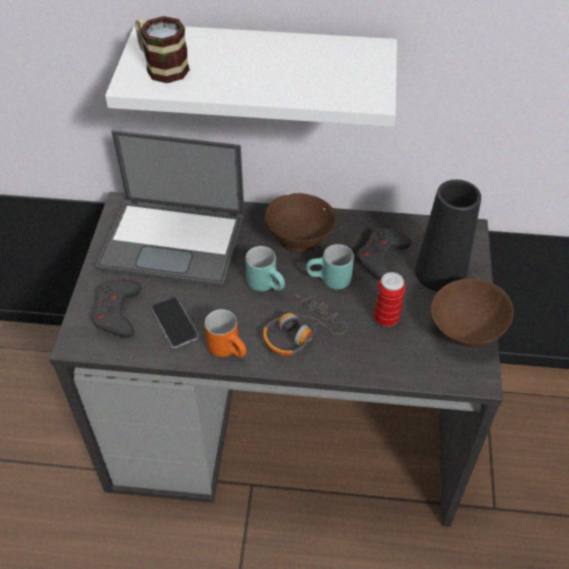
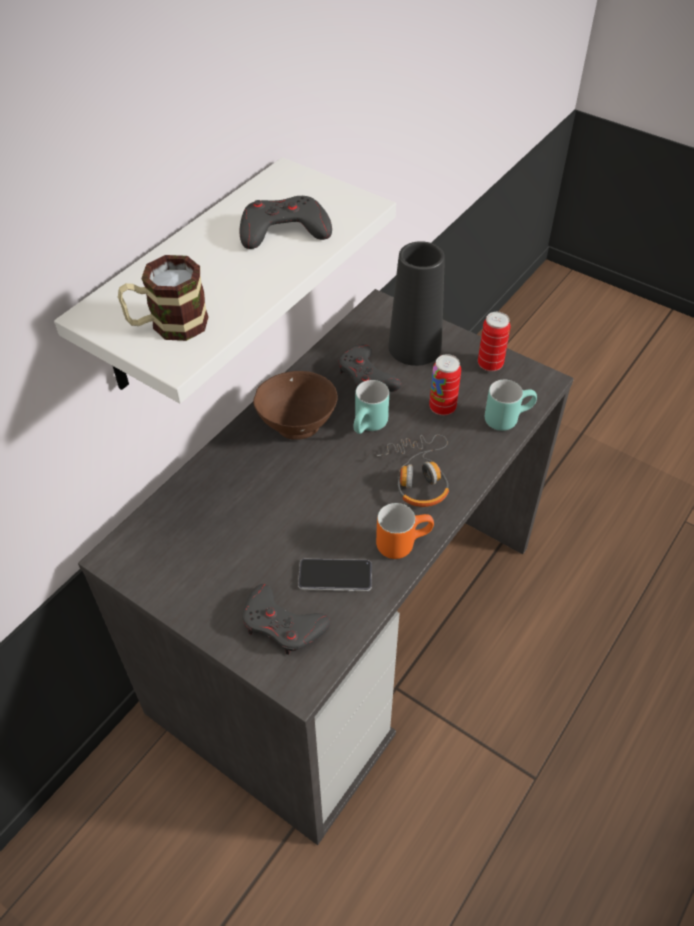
camera: 60 degrees left, 0 degrees up
(175, 241) = (216, 529): laptop -> none
(268, 284) = (339, 475): turquoise mug -> turquoise mug (507, 417)
(305, 73) = (283, 230): none -> grey game controller
(464, 331) = (490, 364): brown bowl -> can

